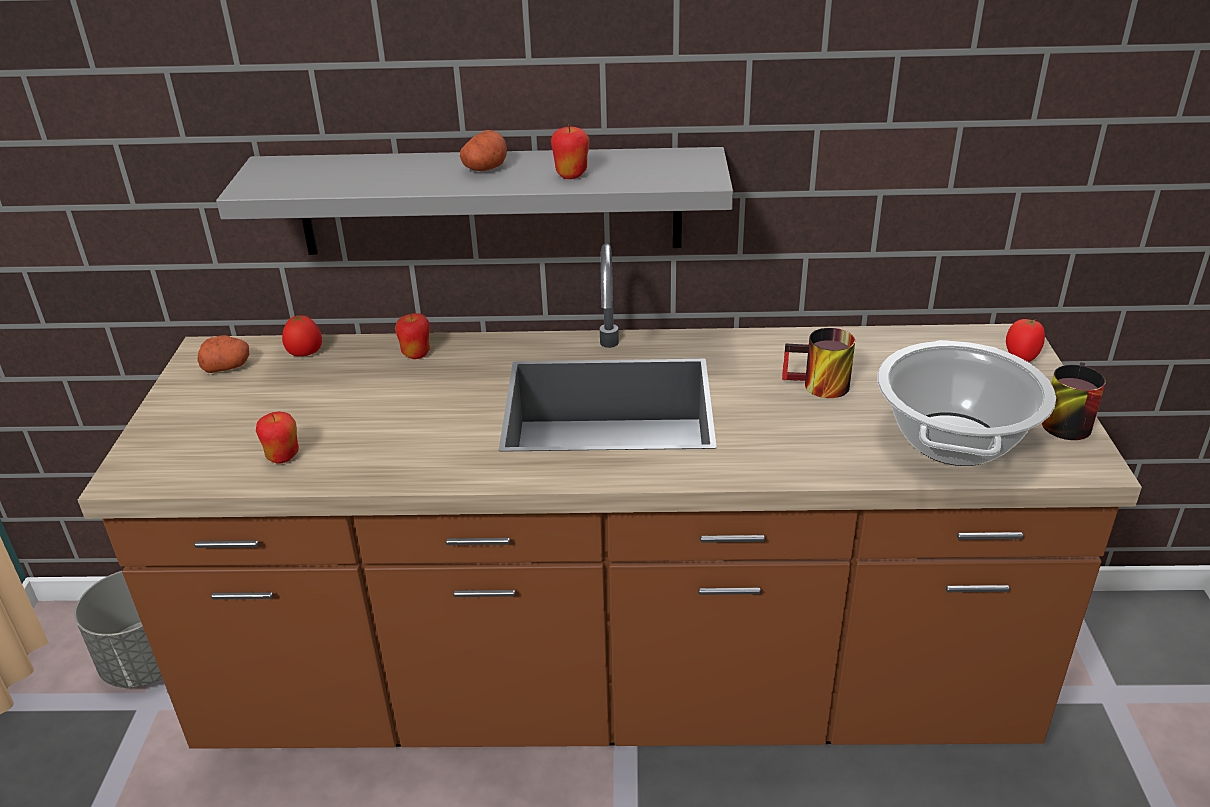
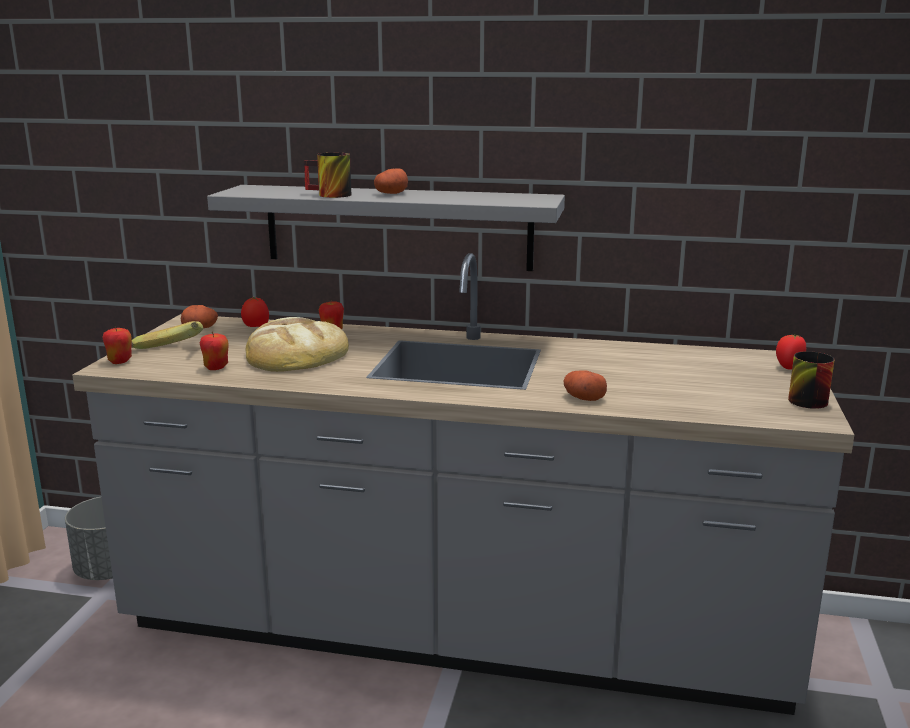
camera: 10 degrees right, 15 degrees down
(204, 427) = (170, 351): none -> banana
(383, 410) = (296, 354): none -> bread
(571, 175) = (448, 198): apple -> apple (120, 361)
(613, 688) = (455, 632): brown counter -> grey counter
(794, 457) = (582, 397): none -> potato
(818, 387) = (619, 368): mug -> mug (328, 195)
(953, 439) = (712, 400): cooking pot -> none

